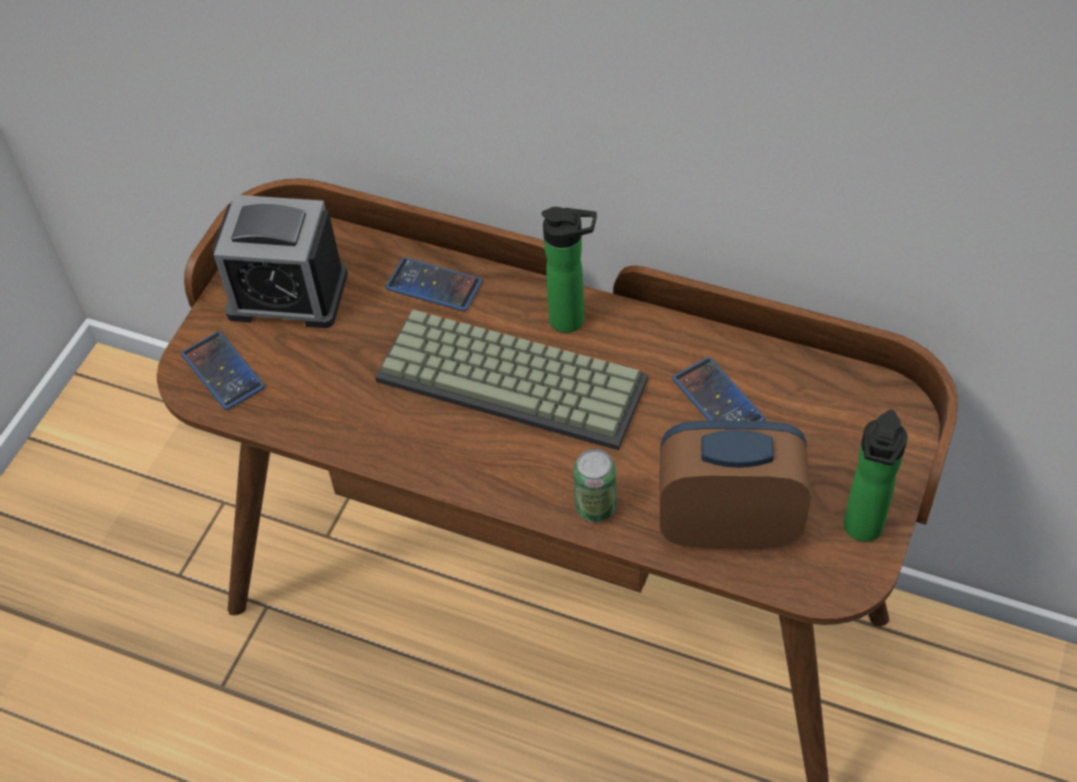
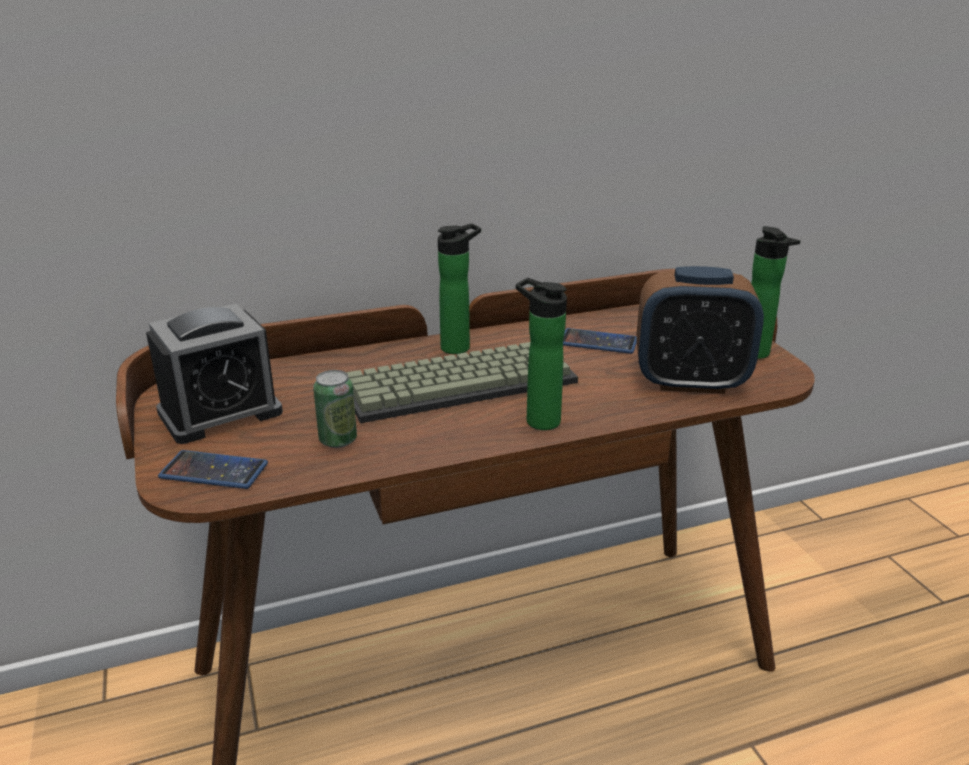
camera: 45 degrees left, 25 degrees down
(434, 285) = (338, 367): phone -> none
(520, 479) = (538, 420): none -> bottle
(595, 507) = (605, 410): can -> can (338, 440)
(728, 524) = (690, 382): alarm clock -> alarm clock turned 135 degrees counterclockwise

